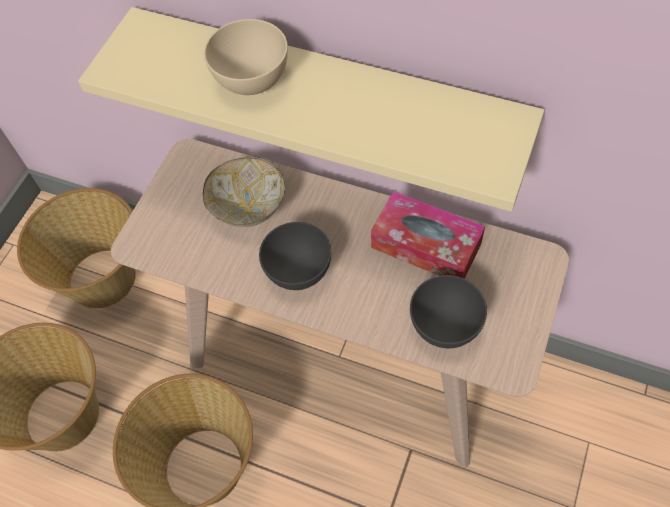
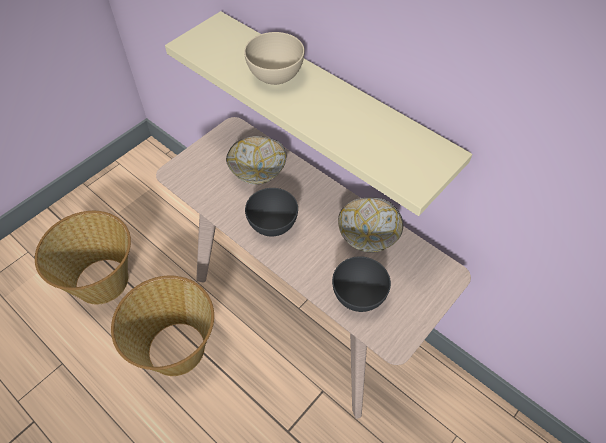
camera: 15 degrees right, 5 degrees down
(104, 277) = (166, 203): basket -> none
(426, 246) = (368, 237): tissue box -> bowl

